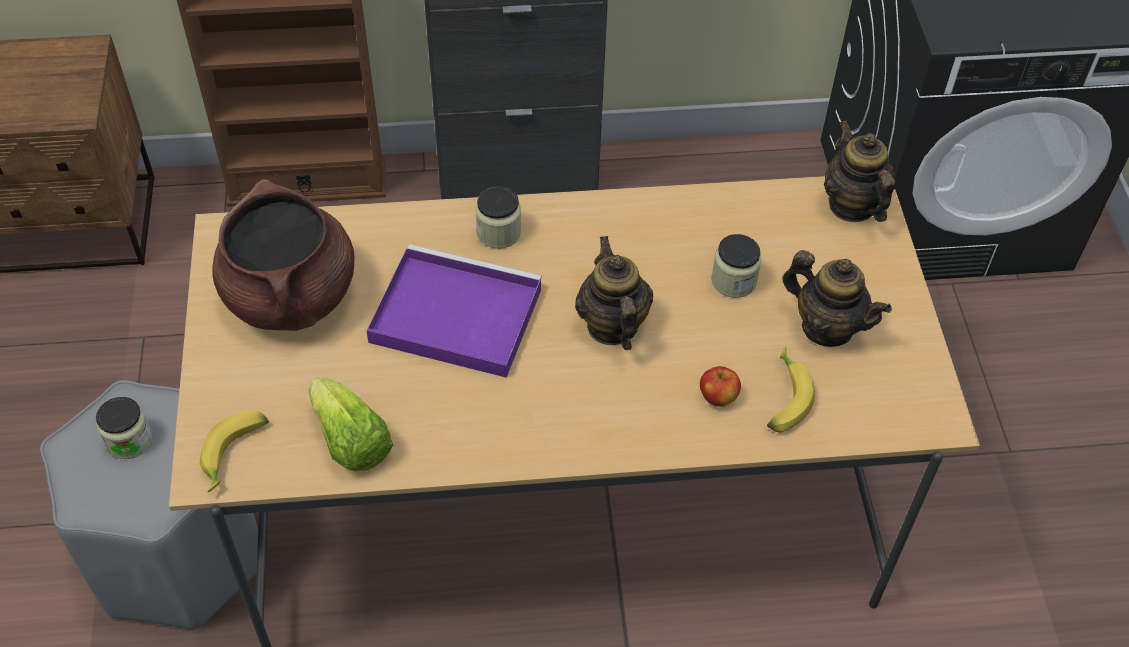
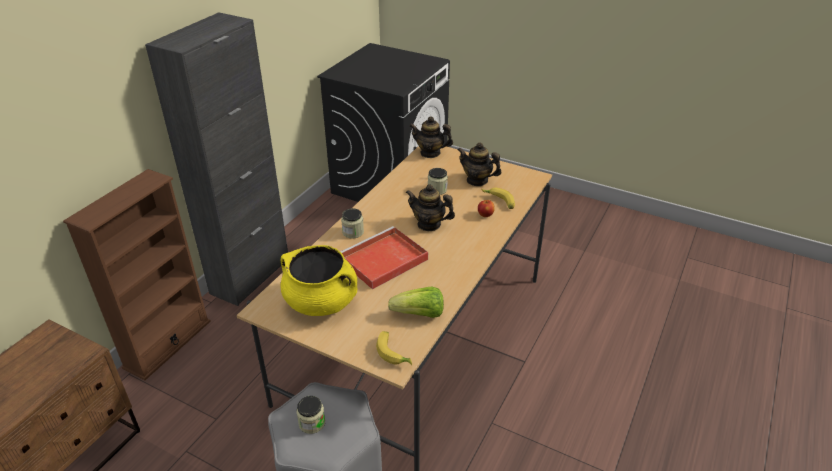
camera: 55 degrees left, 15 degrees down
(291, 296) = (322, 302): brown cooking pot -> yellow cooking pot
(452, 315) = (382, 261): purple tray -> red tray
(827, 327) = (477, 180): teapot -> teapot turned 135 degrees counterclockwise

